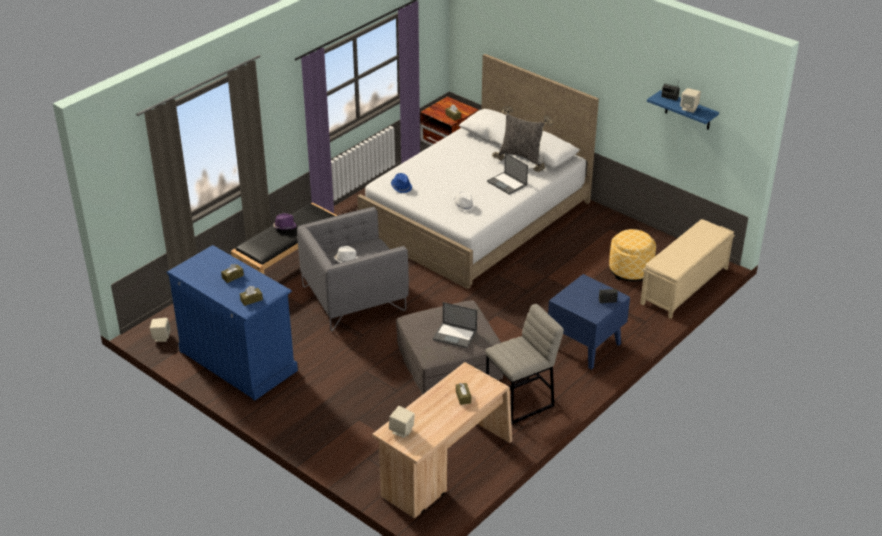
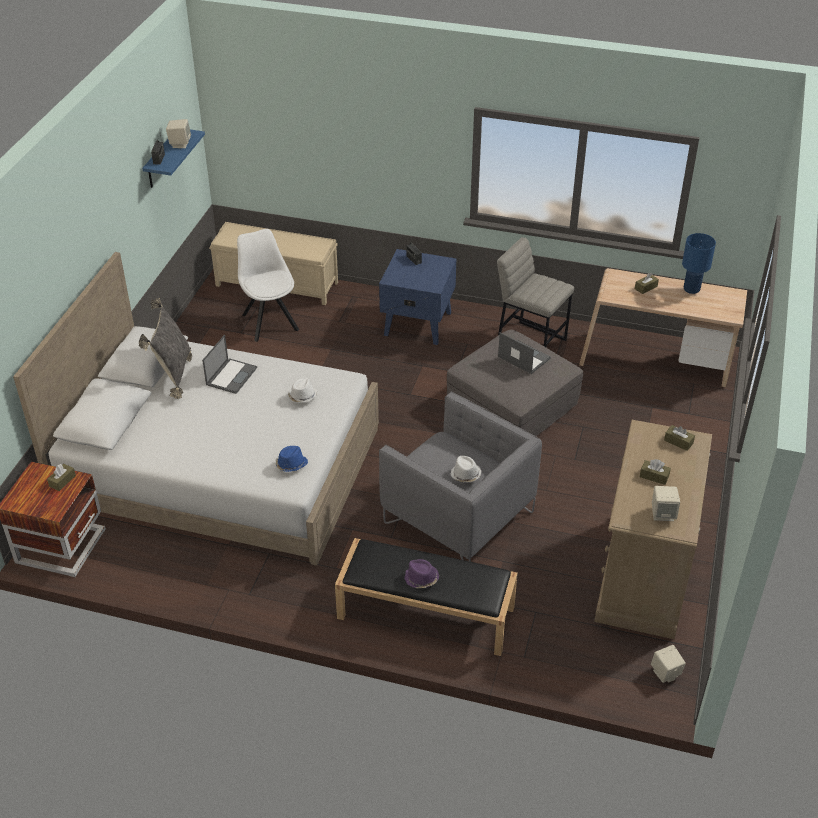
camera: 115 degrees left, 5 degrees up
(238, 360) = (643, 573): blue dresser -> beige dresser
(402, 431) = (722, 308): beige speaker -> beige speaker (663, 514)
(440, 424) = (691, 290): none -> blue table lamp
(455, 335) = (523, 357): laptop -> laptop turned 45 degrees counterclockwise
(630, 270) = (269, 322): ottoman -> white chair

